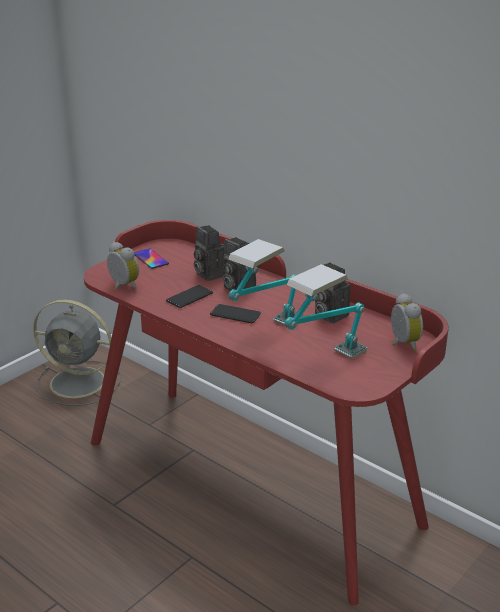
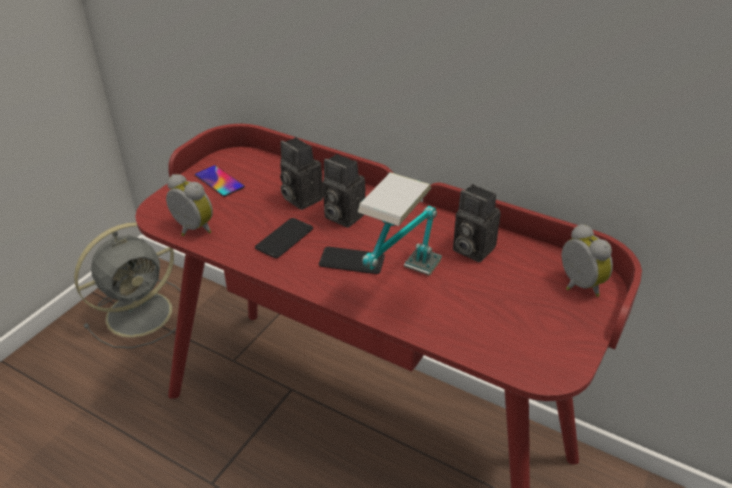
camera: 10 degrees left, 10 degrees up
(80, 383) = (142, 312): grey fan -> grey fan turned 45 degrees counterclockwise
(325, 365) = (494, 335): table lamp -> none

